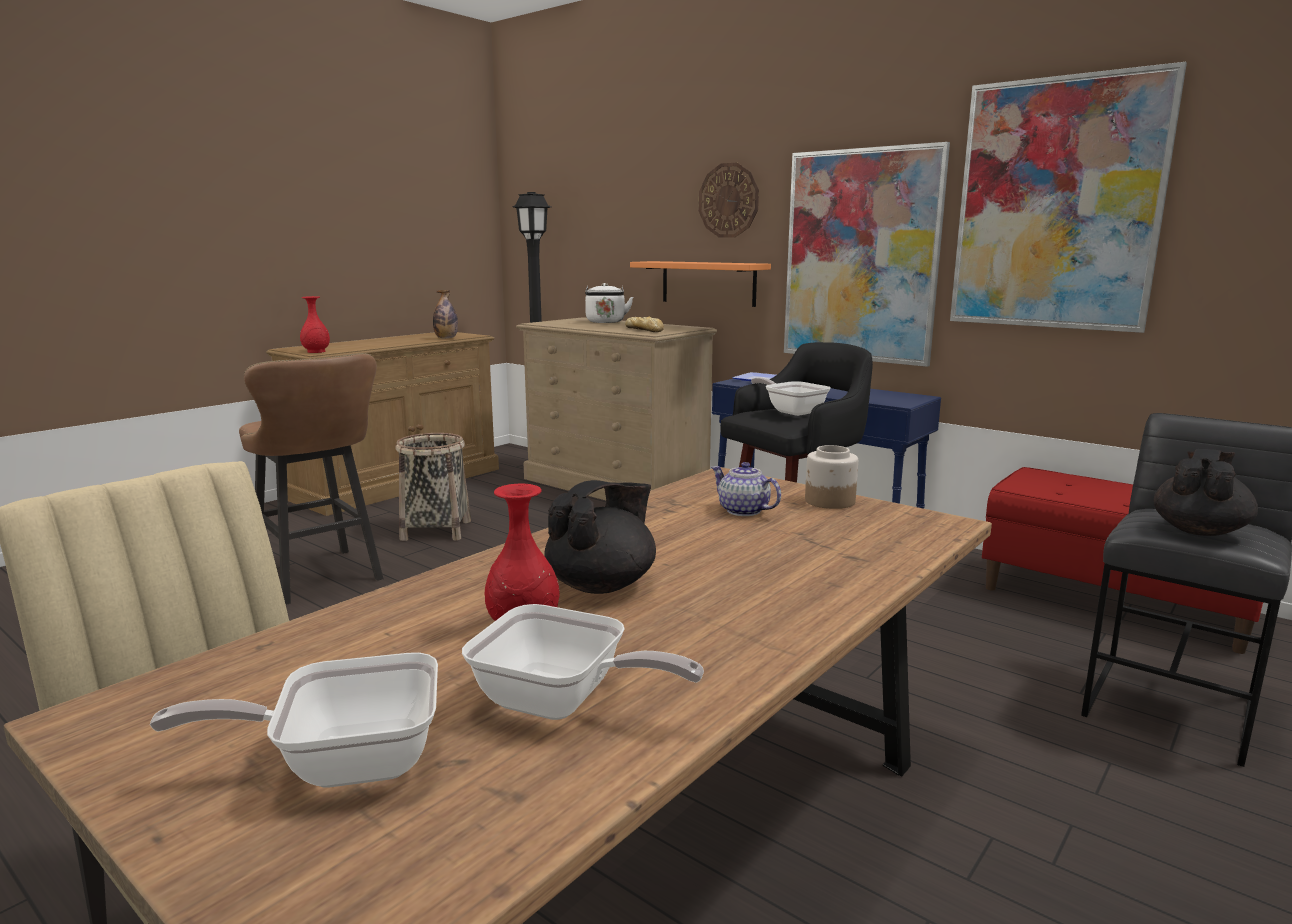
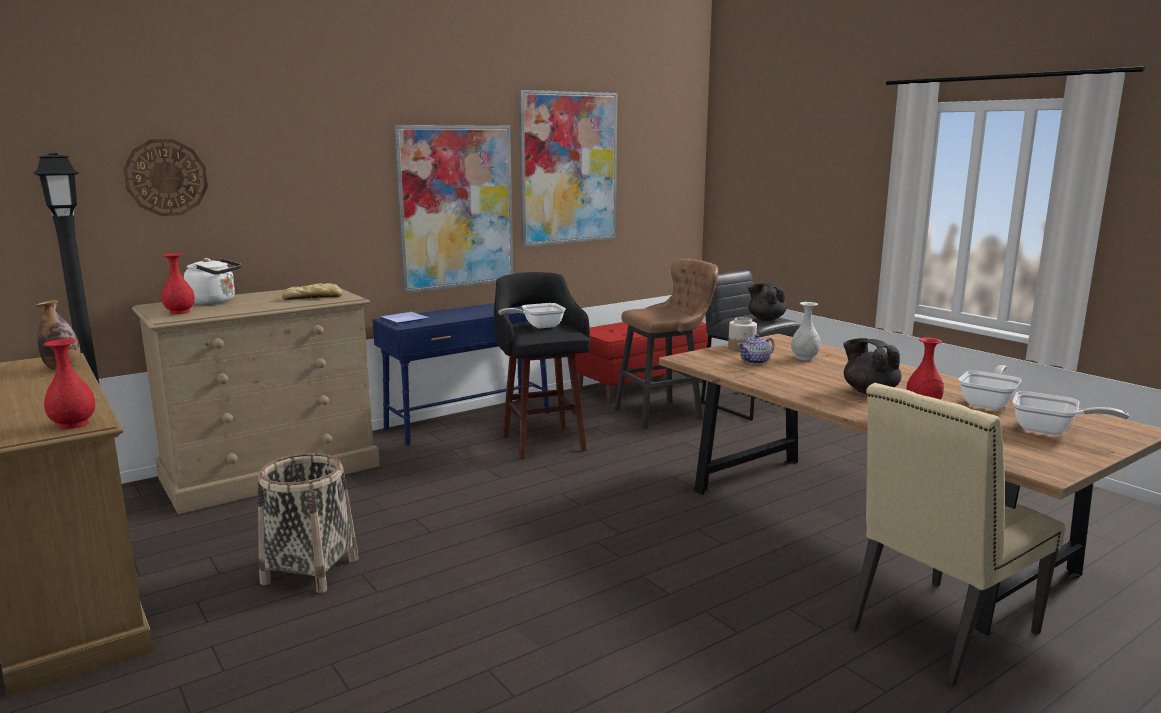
camera: 75 degrees left, 0 degrees up
(323, 581) = (413, 639): brown stool -> brown stool (667, 413)
(344, 763) = (1050, 430): frying pan -> frying pan turned 60 degrees counterclockwise
(560, 322) = (180, 312): none -> red vase
(708, 283) = (315, 243): orange shelf -> none
(728, 200) = (330, 164): wall clock -> wall clock (166, 177)
(807, 541) = (805, 358): none -> white vase

